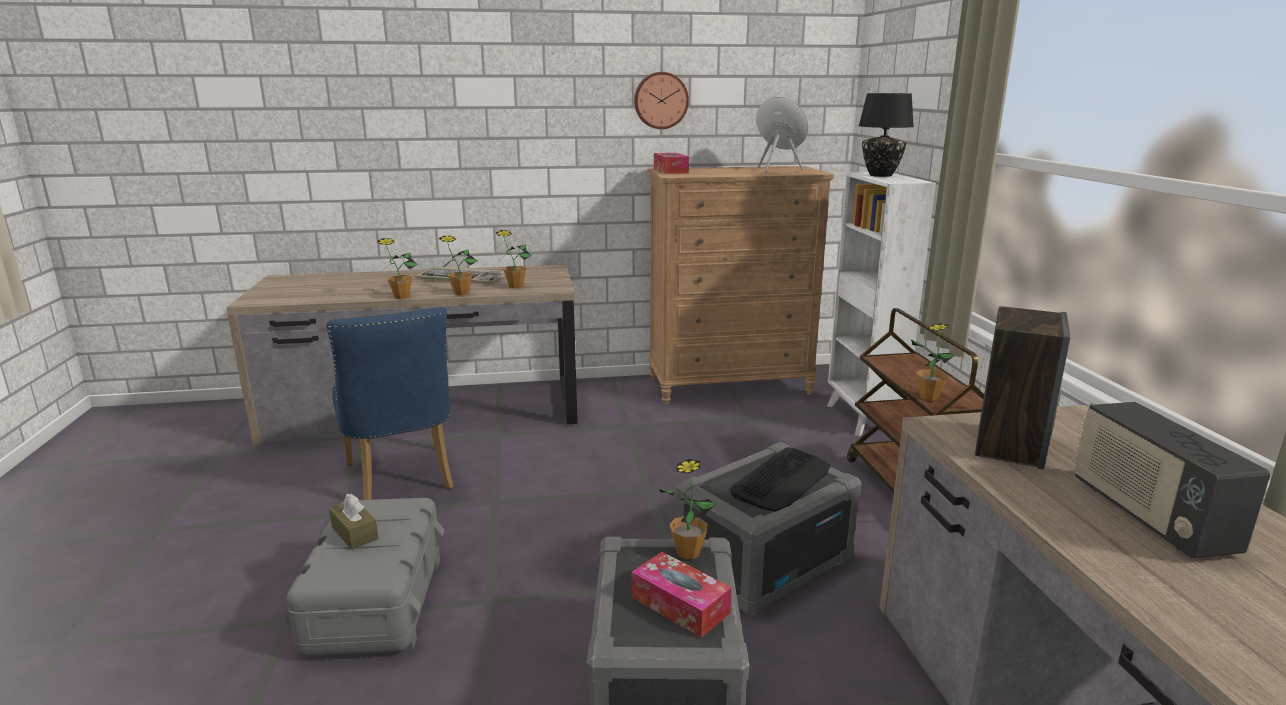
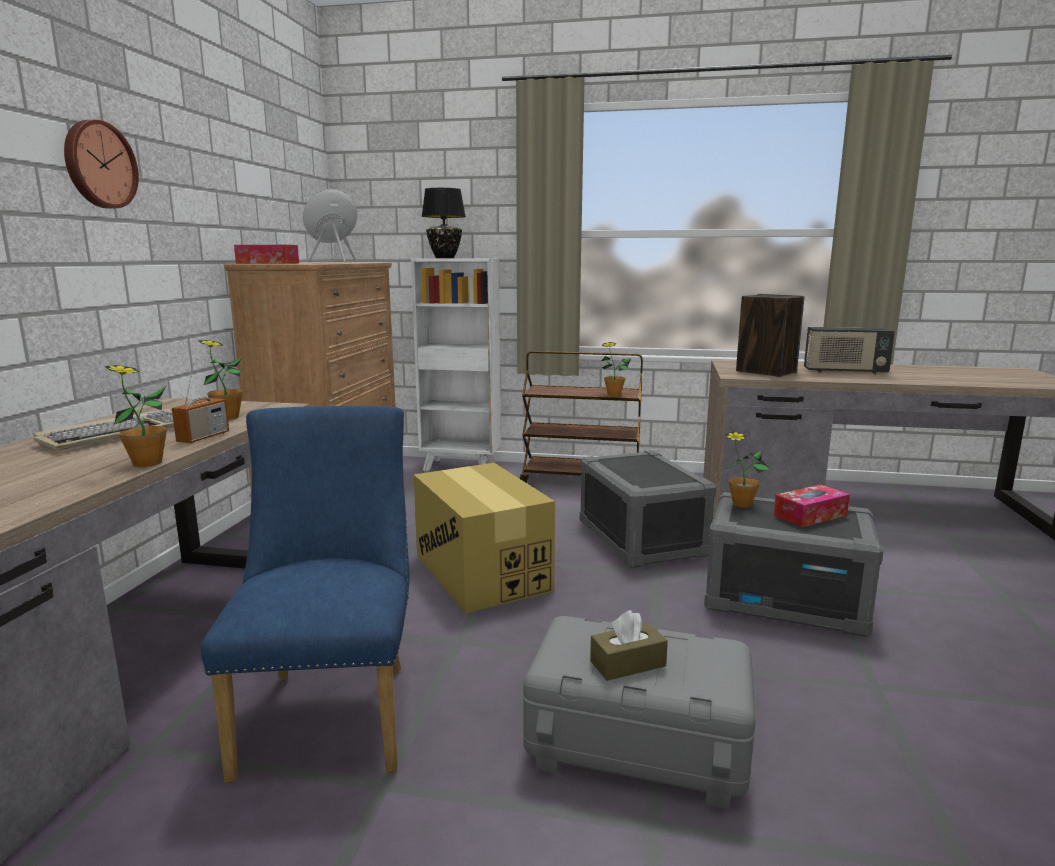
camera: 70 degrees left, 5 degrees down
(401, 480) = (332, 710): blue chair -> blue chair turned 90 degrees counterclockwise
(461, 293) = (203, 437): potted plant -> radio
(615, 485) = (481, 572): none -> cardboard box
(660, 100) = (218, 183): wall clock -> wall clock (98, 165)
(782, 480) = (645, 466): keyboard -> none

